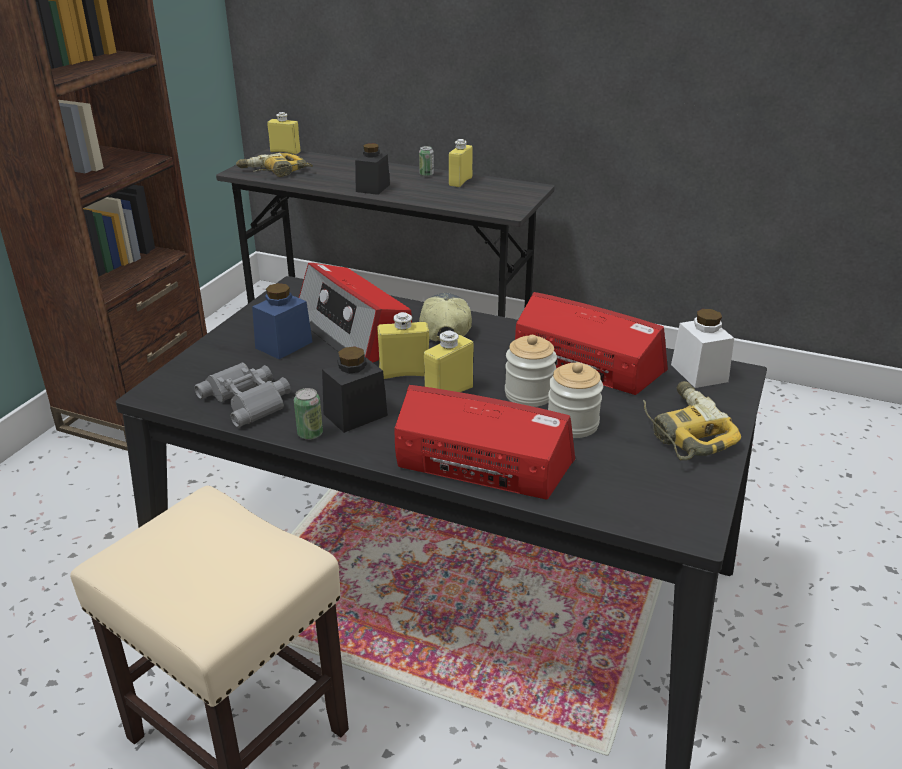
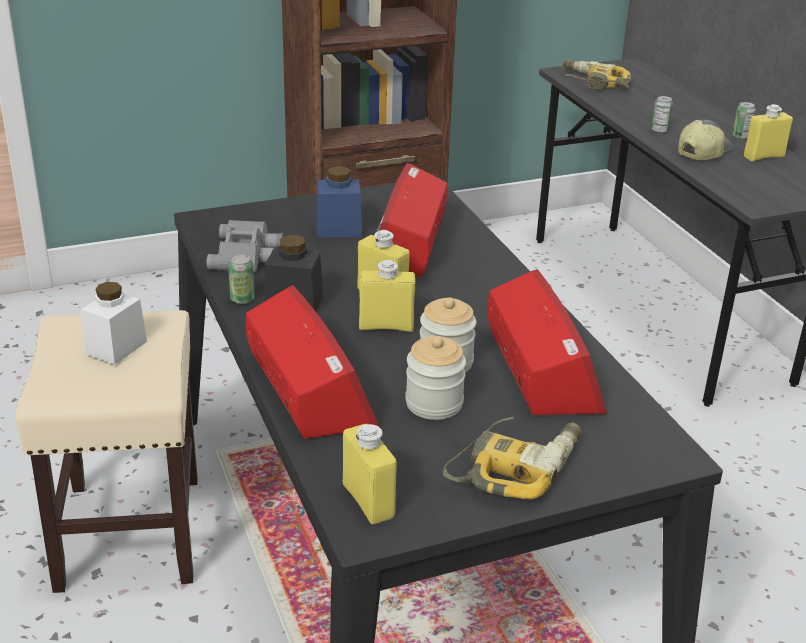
camera: 45 degrees right, 0 degrees up
(285, 152) = (639, 67): yellow bottle -> yellow bottle (368, 501)
(373, 188) = (659, 130): black jar -> can
(444, 328) = (481, 276): cap -> cap (703, 152)
(699, 373) = (636, 434): white jar -> white jar (116, 347)

